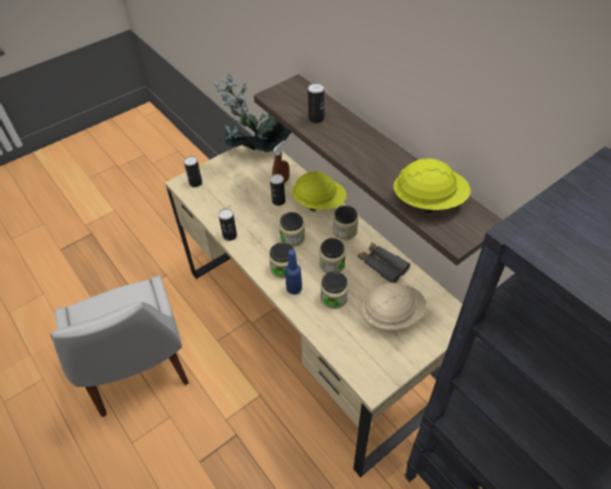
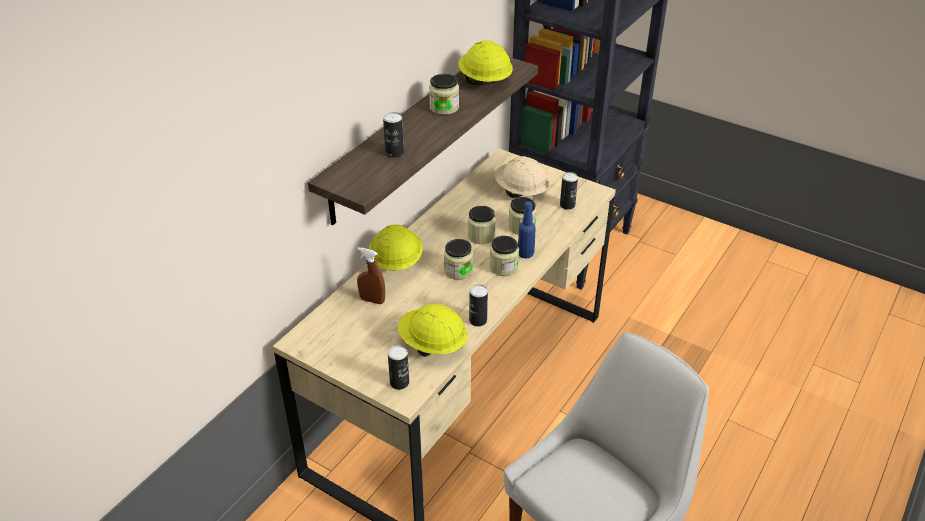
camera: 110 degrees left, 10 degrees down
(220, 205) = (432, 344): none -> yellow hard hat
(255, 154) = (322, 339): potted plant -> none
(278, 201) = (405, 295): can -> can (567, 205)
(344, 231) = (431, 236): jar -> jar (444, 107)
(382, 265) = (466, 205): grey binoculars -> none

